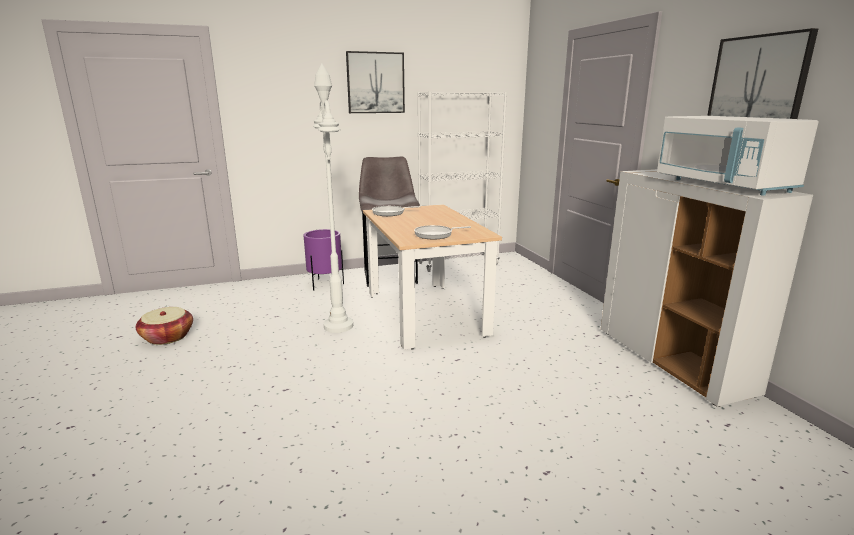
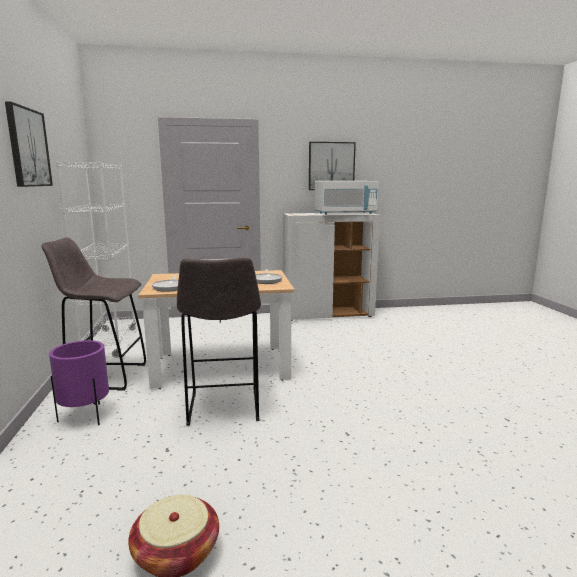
camera: 80 degrees left, 5 degrees down
(338, 326) = (223, 408): white floor lamp -> grey stool

